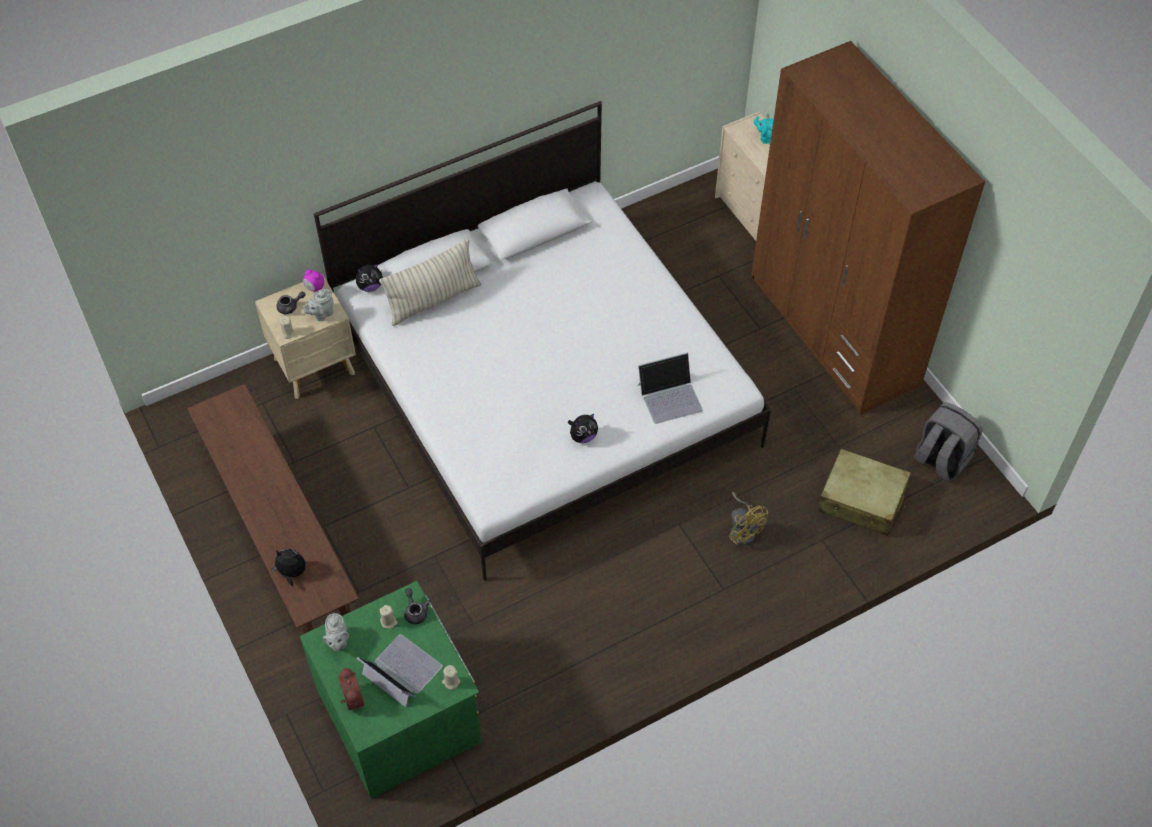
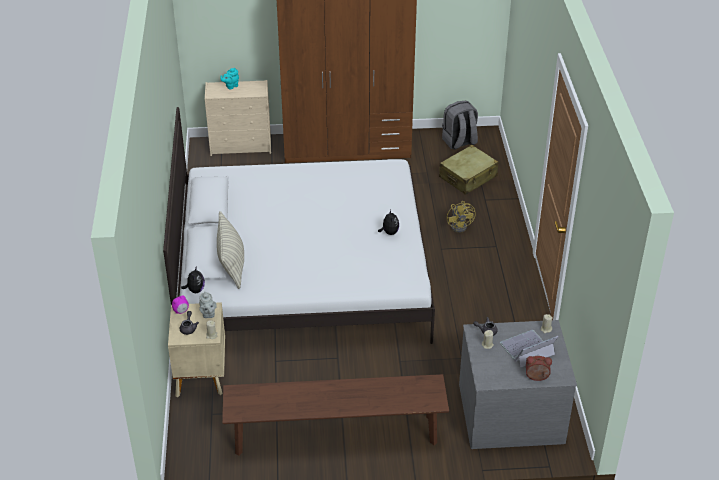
camera: 65 degrees left, 15 degrees down
(291, 573) = (404, 401): plush toy -> none
(338, 641) = (490, 372): grey teapot -> none
(400, 714) = (510, 412): green dresser -> grey dresser
(670, 397) = (384, 190): laptop -> none
(743, 530) = (461, 226): yellow fan -> yellow fan turned 90 degrees clockwise

